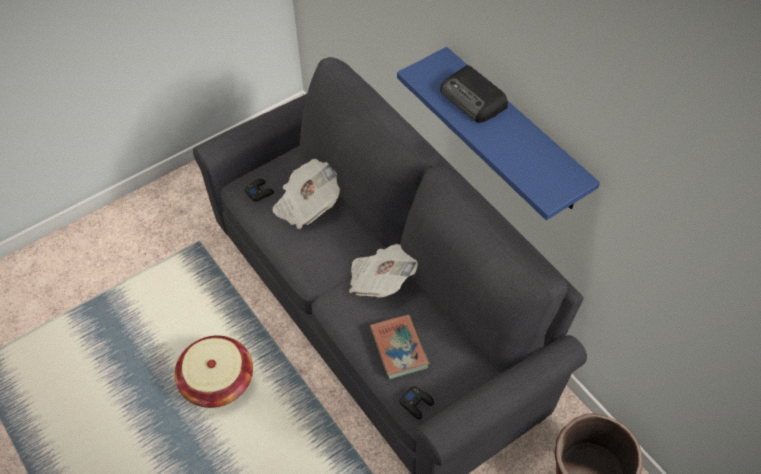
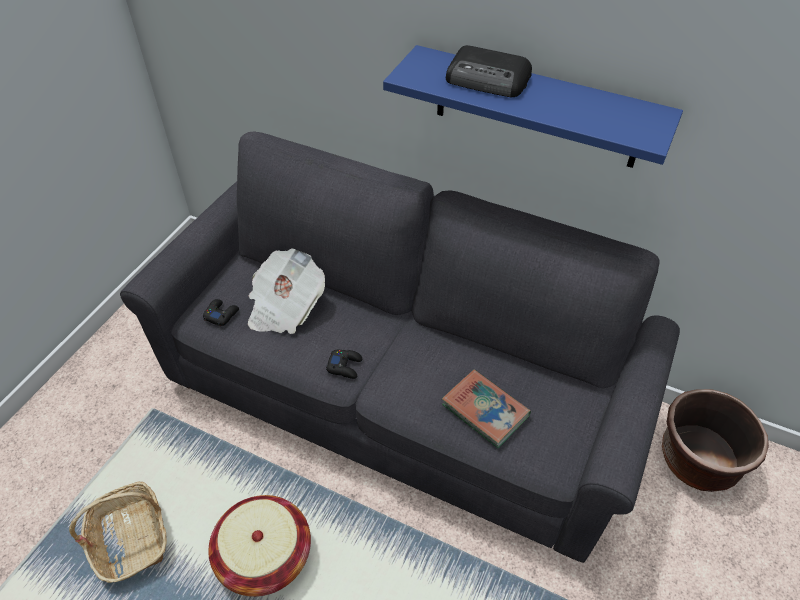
camera: 30 degrees left, 5 degrees down
(140, 327) = (131, 538): none -> basket
(381, 280) = (416, 349): newspaper -> none
(416, 404) = (544, 460): black game controller -> black game controller (345, 366)

